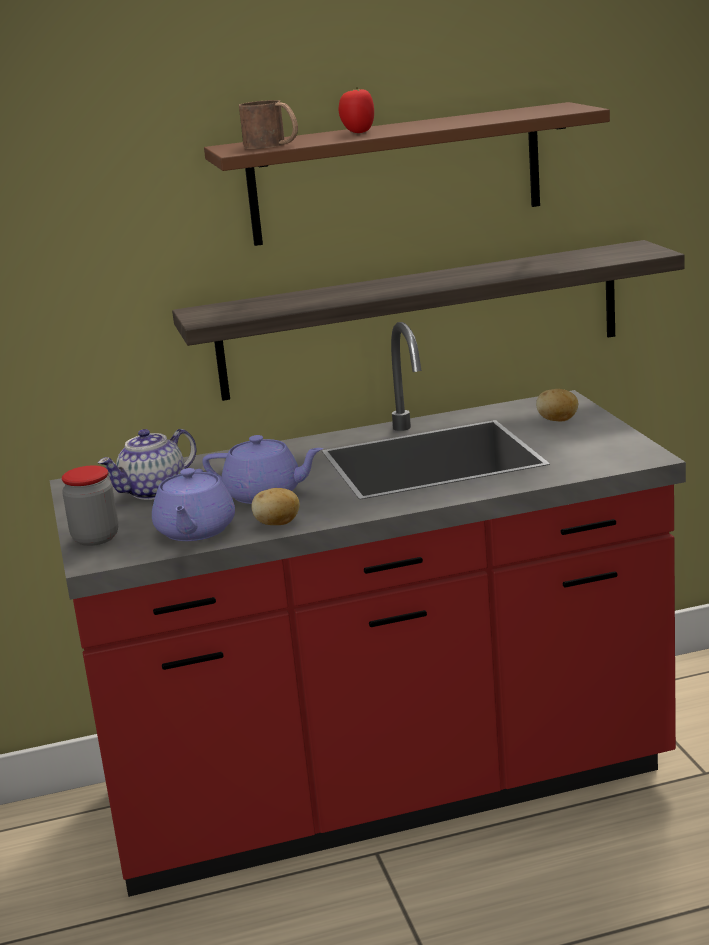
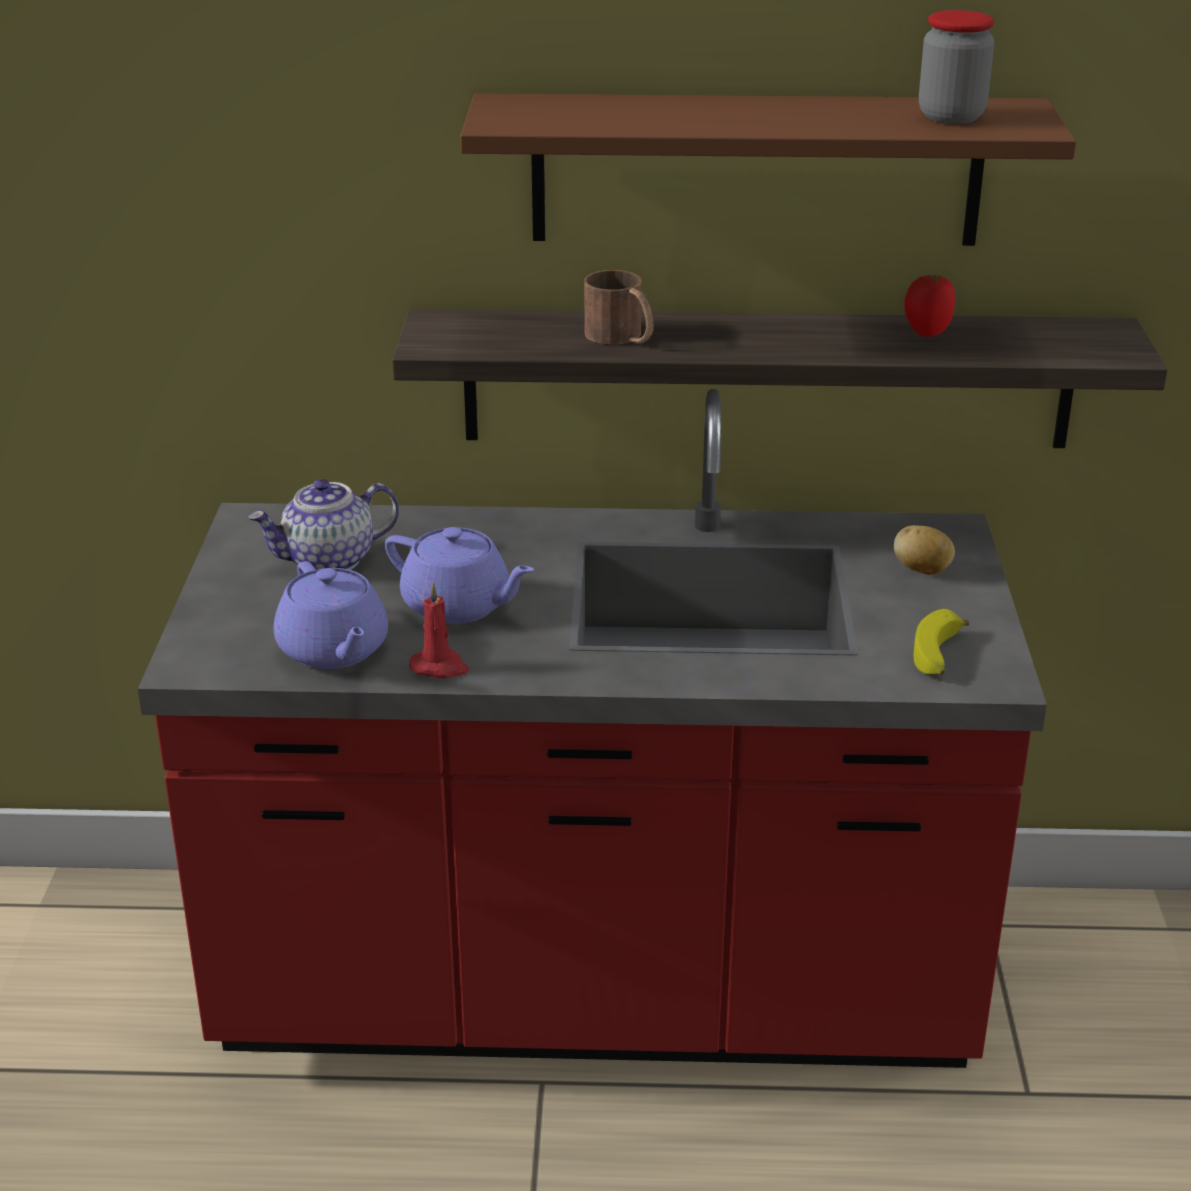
camera: 15 degrees right, 10 degrees up
(95, 538) = (212, 627): jar -> jar (951, 117)
(195, 531) = (334, 650): purple teapot -> purple teapot turned 45 degrees counterclockwise
(273, 145) = (552, 119): brown mug -> brown mug (622, 338)
(277, 524) = (440, 667): potato -> red candle
(358, 132) = (688, 113): tomato -> tomato (927, 332)
(602, 454) = (939, 657): none -> banana

